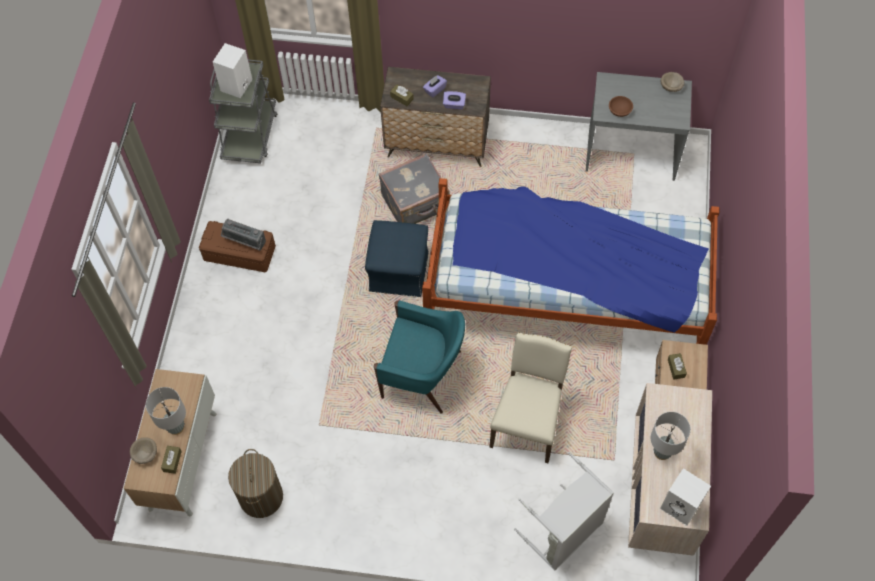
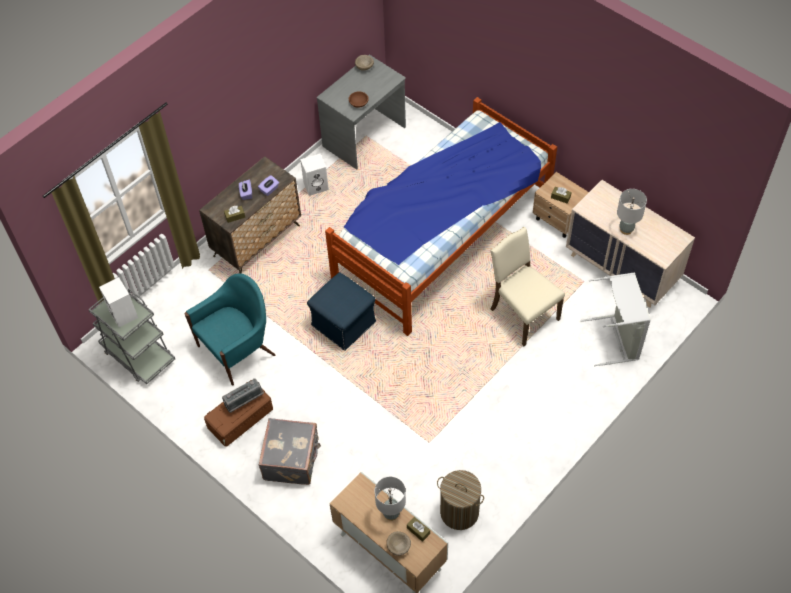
camera: 55 degrees left, 5 degrees down
(415, 203) = (296, 281): grey suitcase -> grey suitcase (292, 459)
(423, 375) = (439, 354): turquoise armchair -> turquoise armchair (238, 349)
(681, 506) = (669, 241): white speaker -> white speaker (316, 186)

